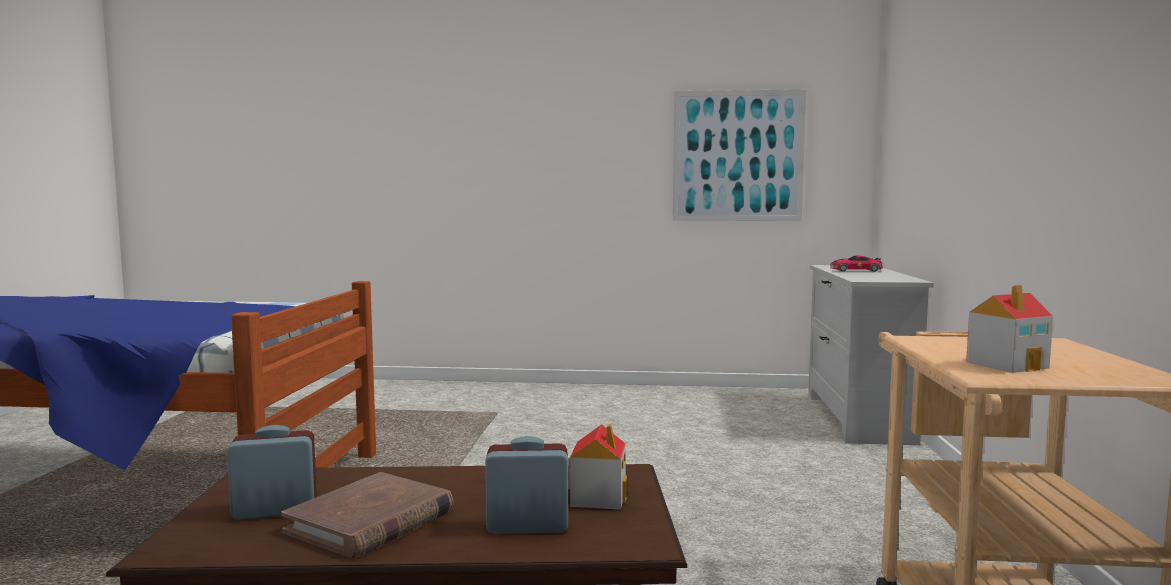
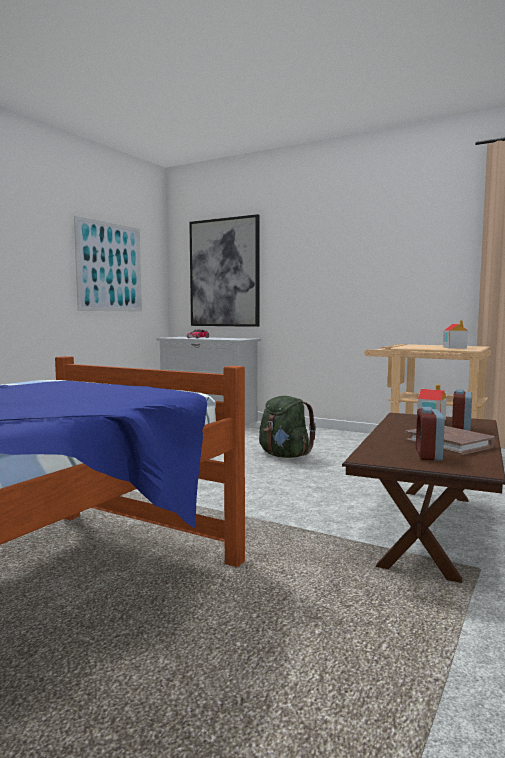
camera: 65 degrees left, 0 degrees up
(726, 503) = (284, 456): none -> green backpack
(914, 151) = (224, 273): none -> picture

